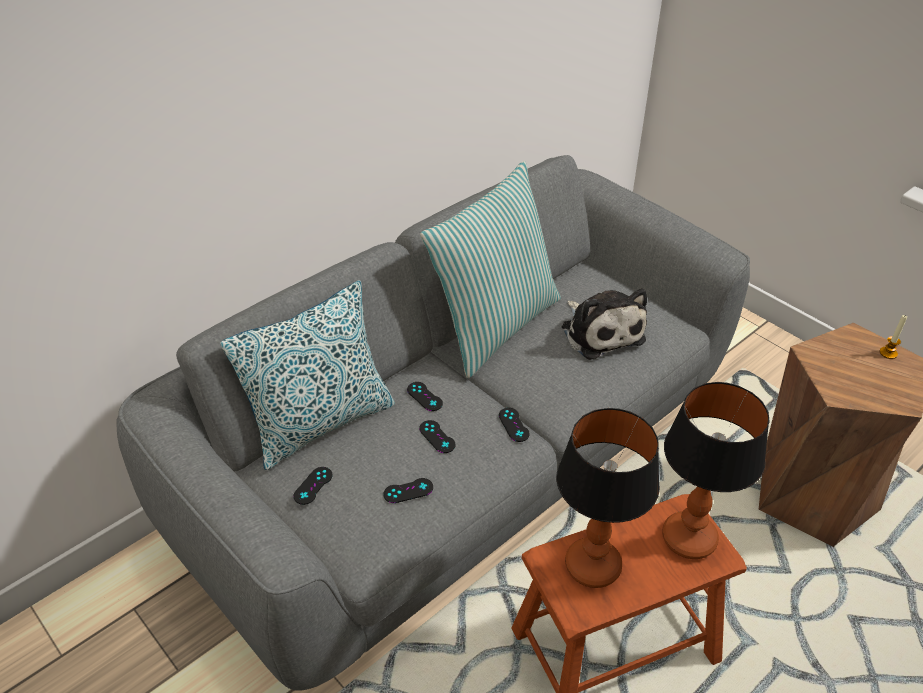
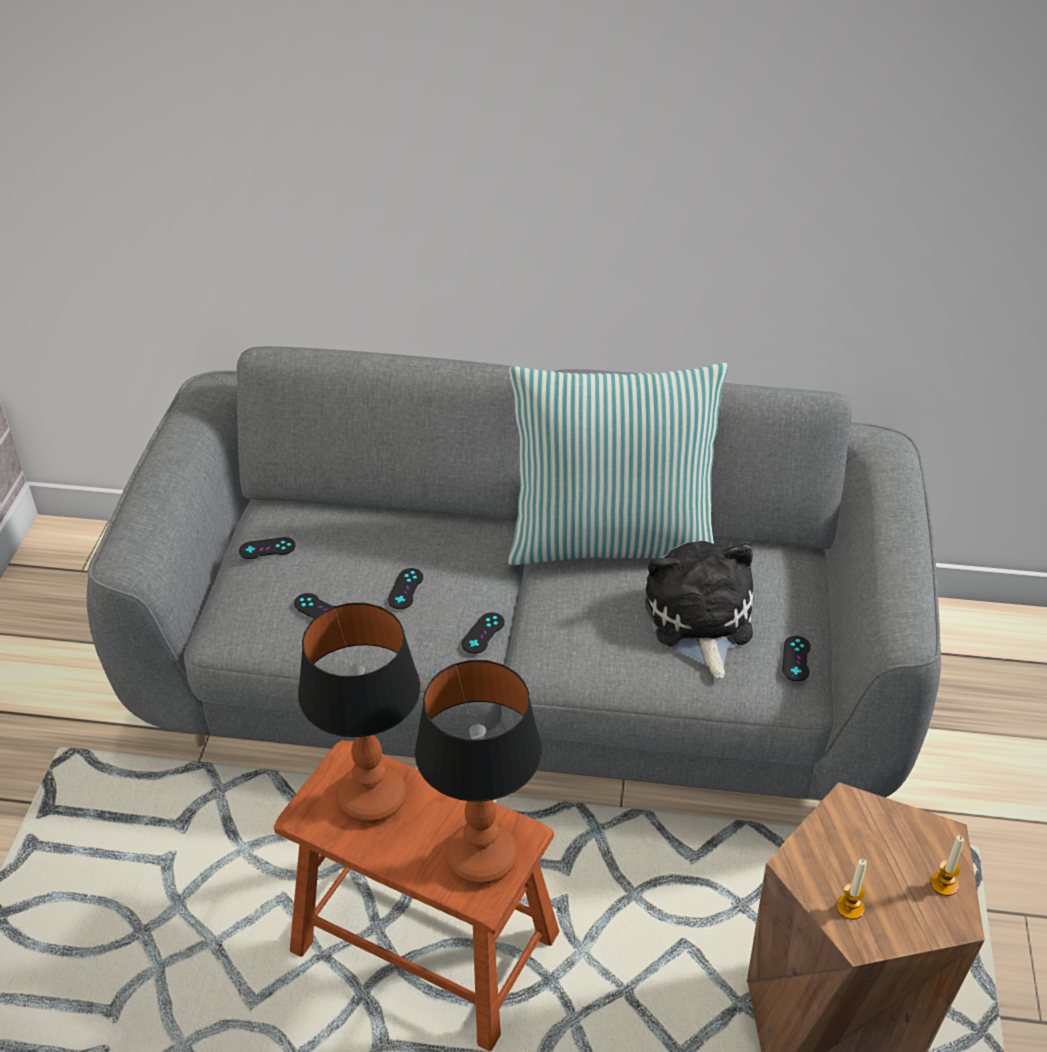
camera: 50 degrees right, 0 degrees up
(321, 423) = (346, 508): pillow -> none
(424, 396) = (450, 550): black game controller -> black game controller (796, 659)
(600, 331) = (699, 621): plush toy -> plush toy turned 150 degrees clockwise
(881, 394) = (850, 907): none -> candle

